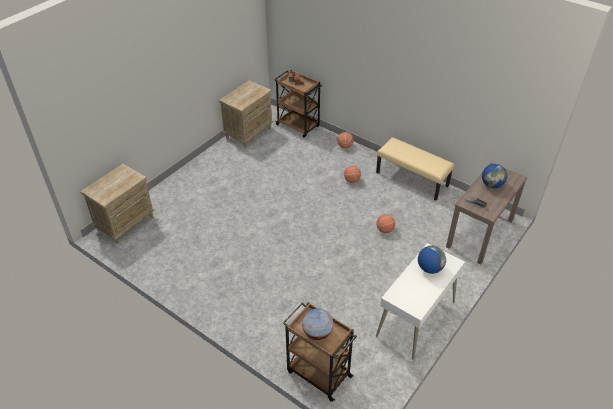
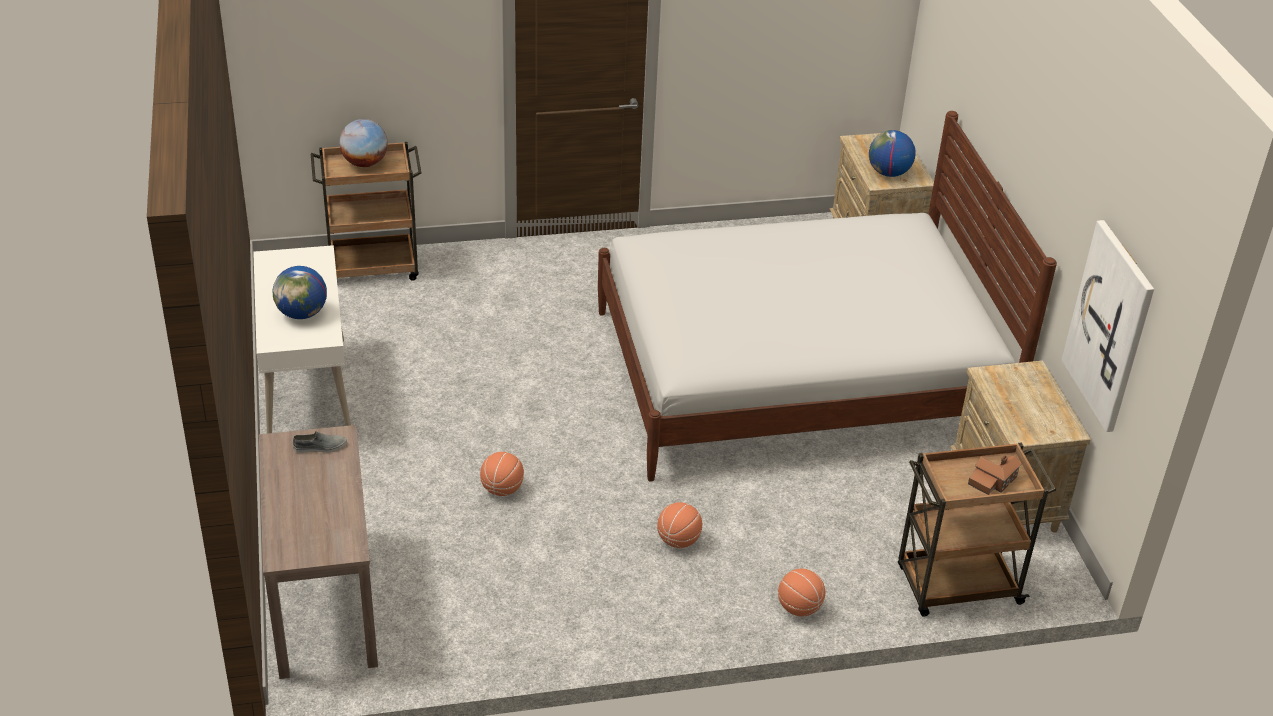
camera: 130 degrees right, 5 degrees down
(238, 45) = (1109, 326): none -> picture
(238, 200) = (796, 375): none -> white bed
(412, 179) = (572, 628): beige bench -> none
(492, 185) = (321, 505): globe -> globe (888, 173)

